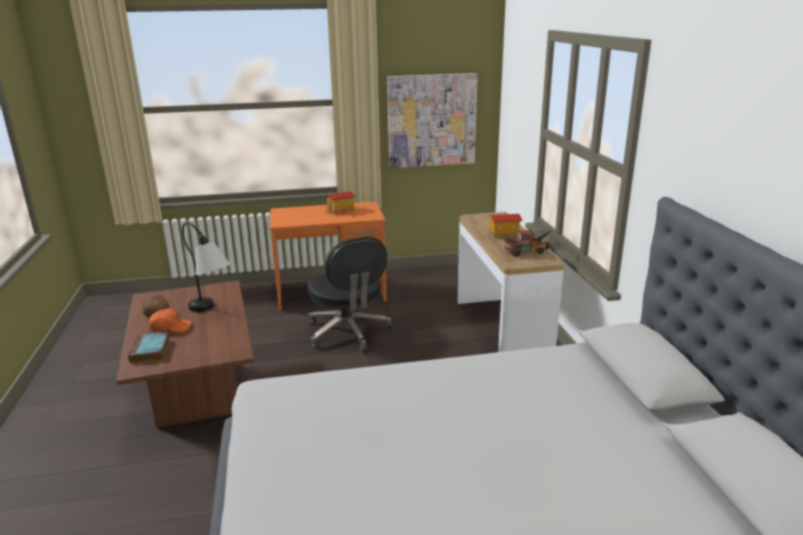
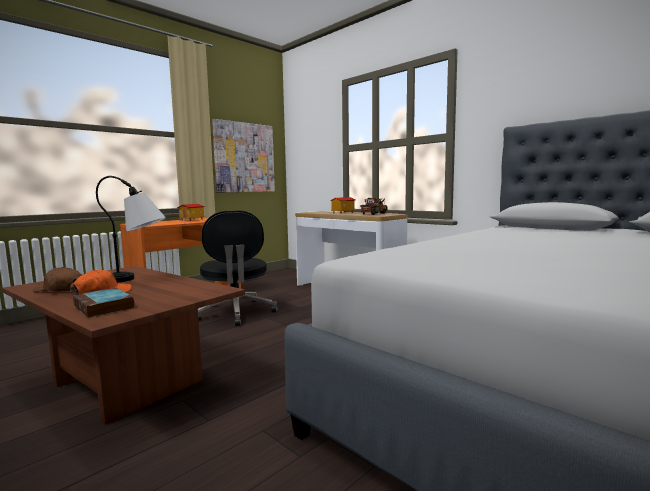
camera: 35 degrees left, 15 degrees down
(348, 333) = (236, 313): black office chair -> black office chair turned 45 degrees clockwise

